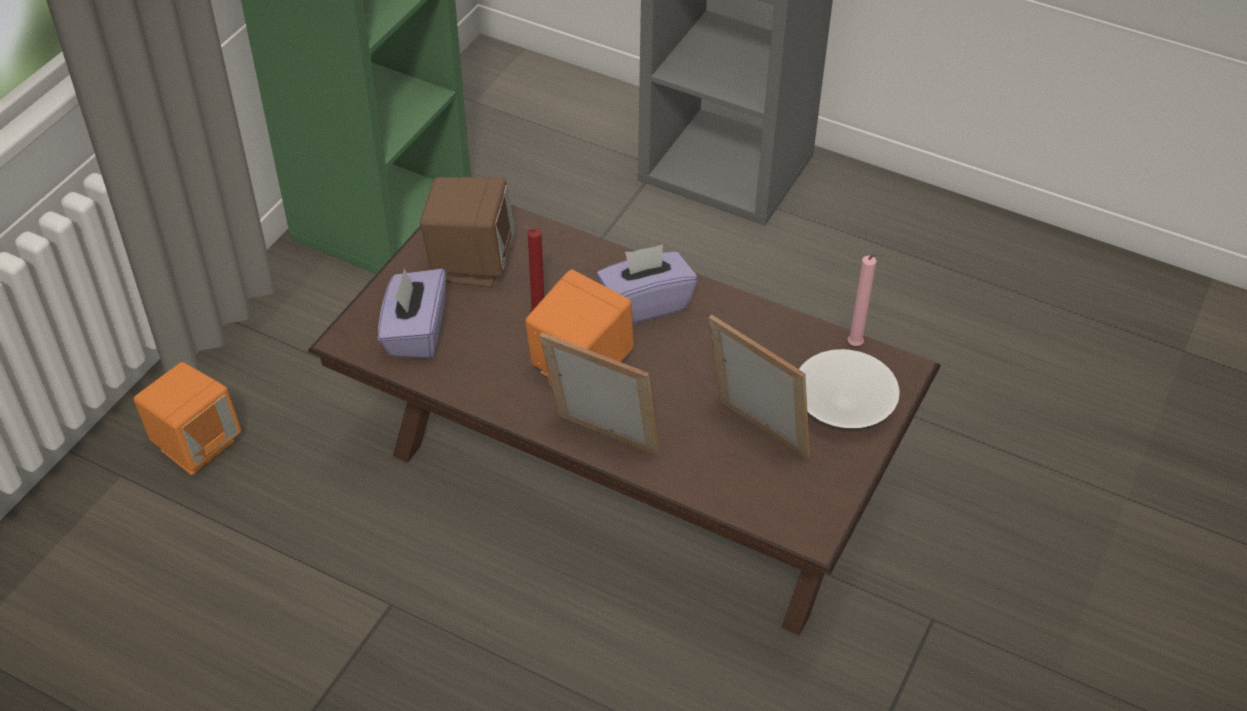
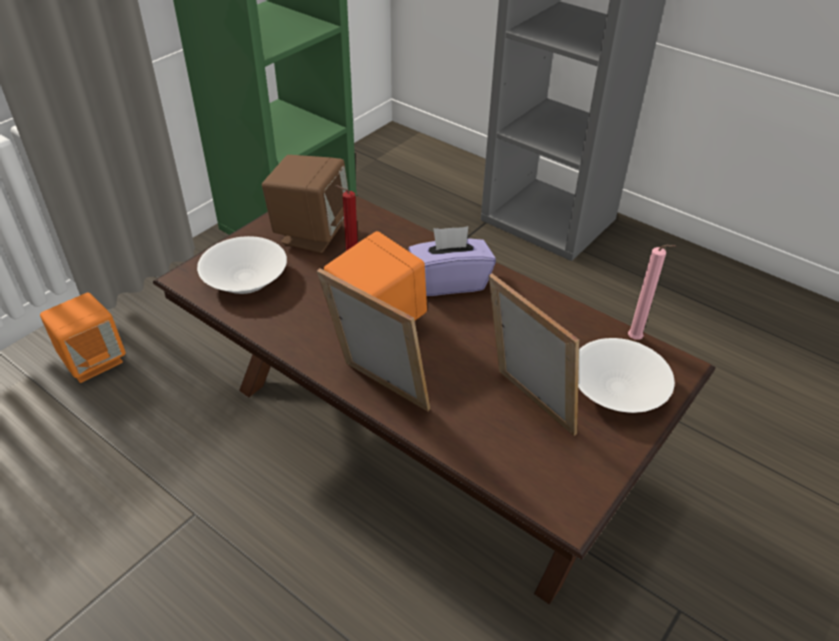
camera: 10 degrees right, 5 degrees down
(415, 332) = (245, 279): purple tissue box -> white bowl

